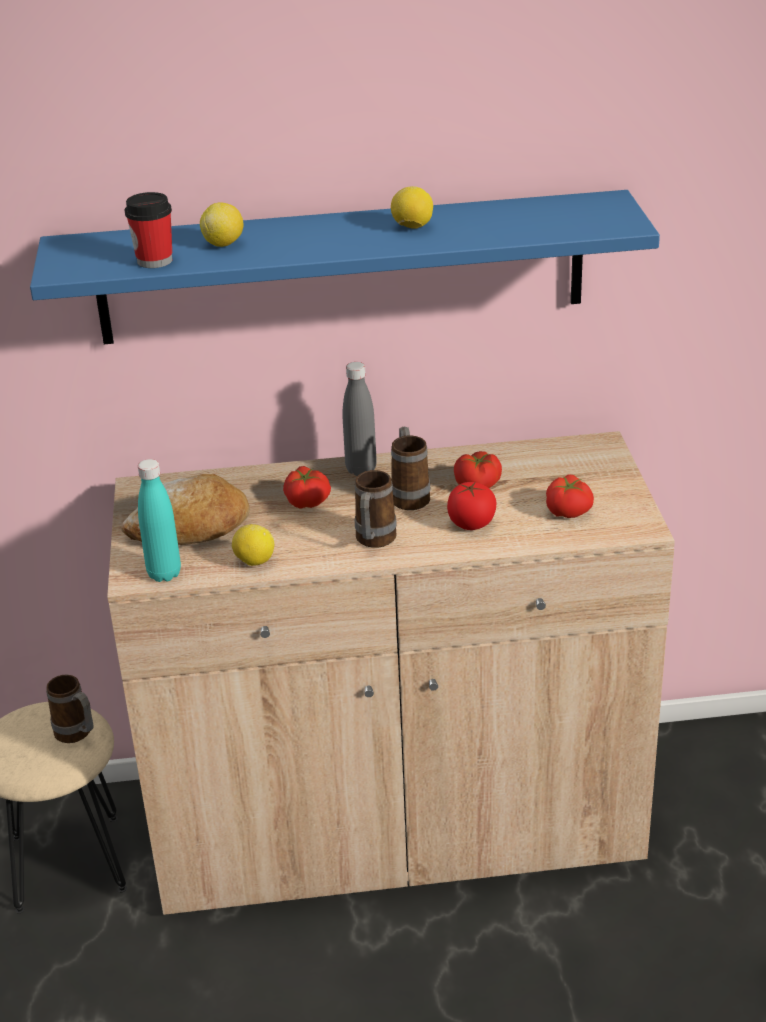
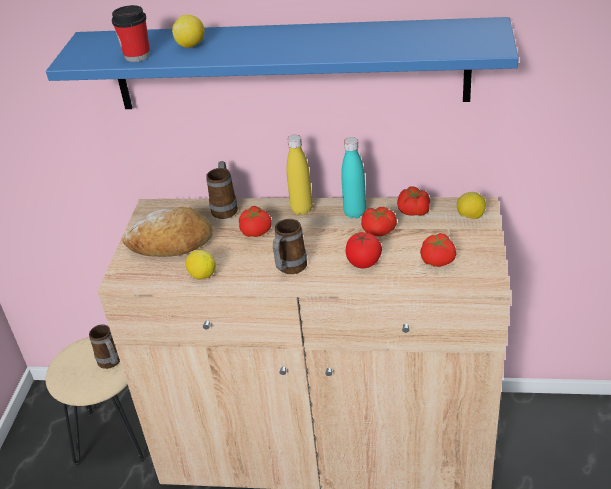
camera: 15 degrees right, 5 degrees up
(164, 574) = (140, 277): turquoise bottle -> turquoise bottle (355, 213)
(361, 469) = (301, 209): grey bottle -> yellow bottle
(409, 495) = (327, 234): mug -> mug (225, 208)
(412, 227) = (330, 40): lemon -> lemon (470, 217)
(515, 458) = (413, 211): none -> tomato

